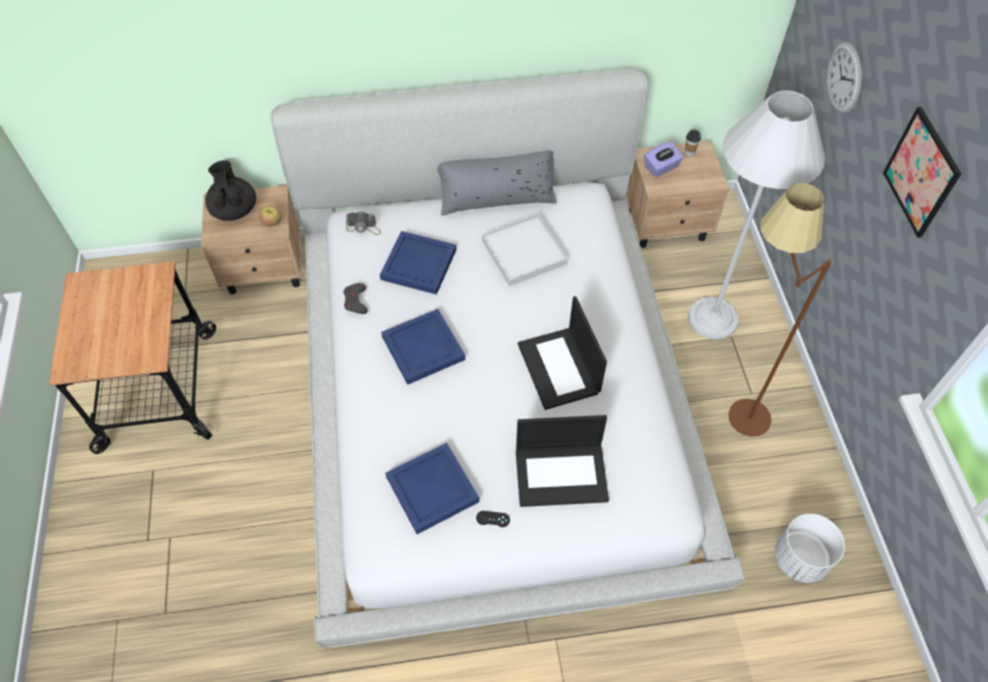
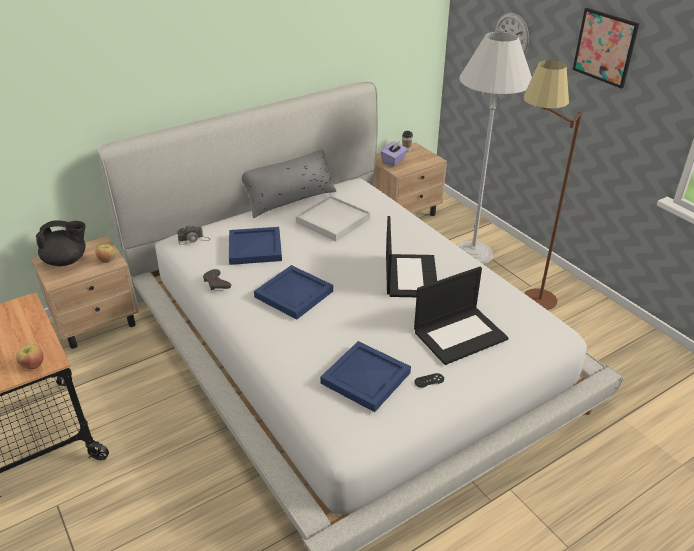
camera: 25 degrees left, 20 degrees down
(136, 357) = (33, 365): none -> apple
(234, 209) = (66, 261): black teapot -> black teapot turned 120 degrees clockwise
(560, 369) = (410, 275): laptop -> laptop turned 135 degrees counterclockwise
(800, 559) = (638, 368): white planter -> none

